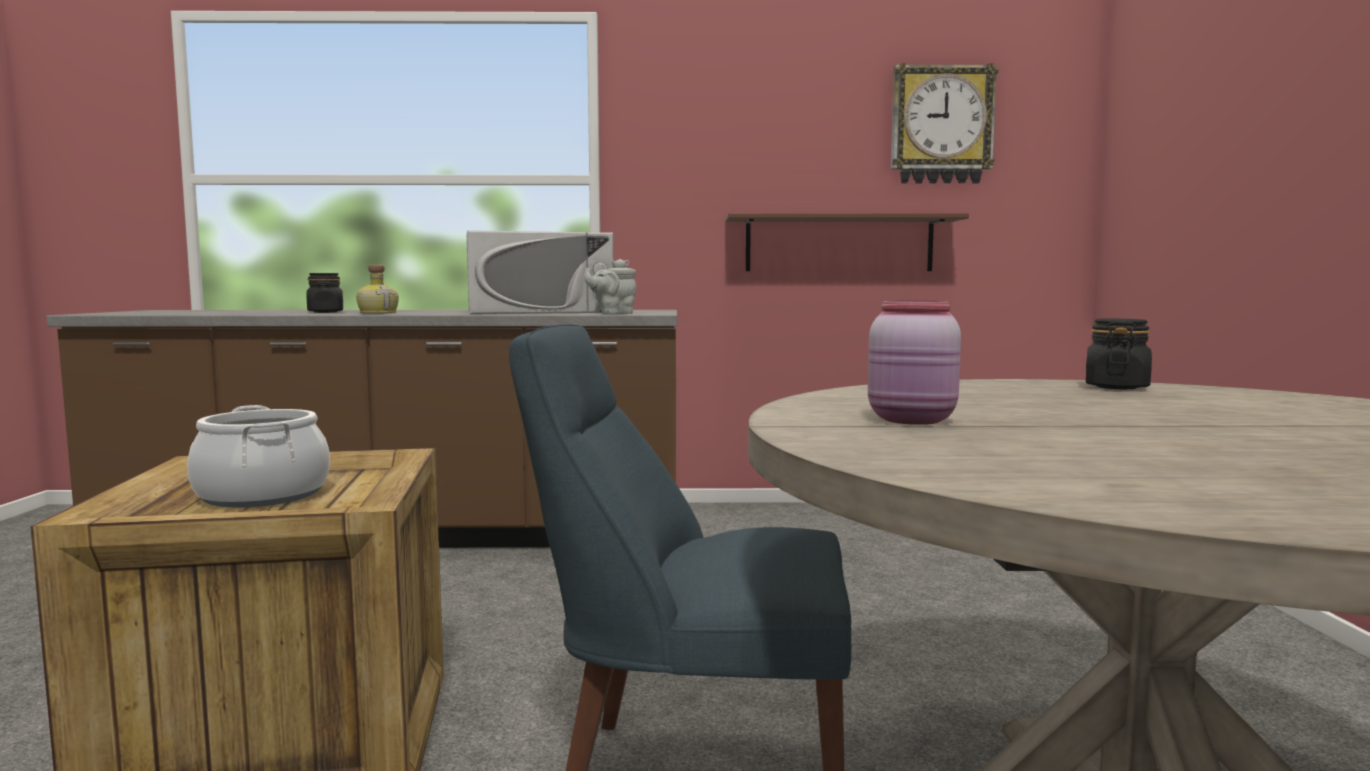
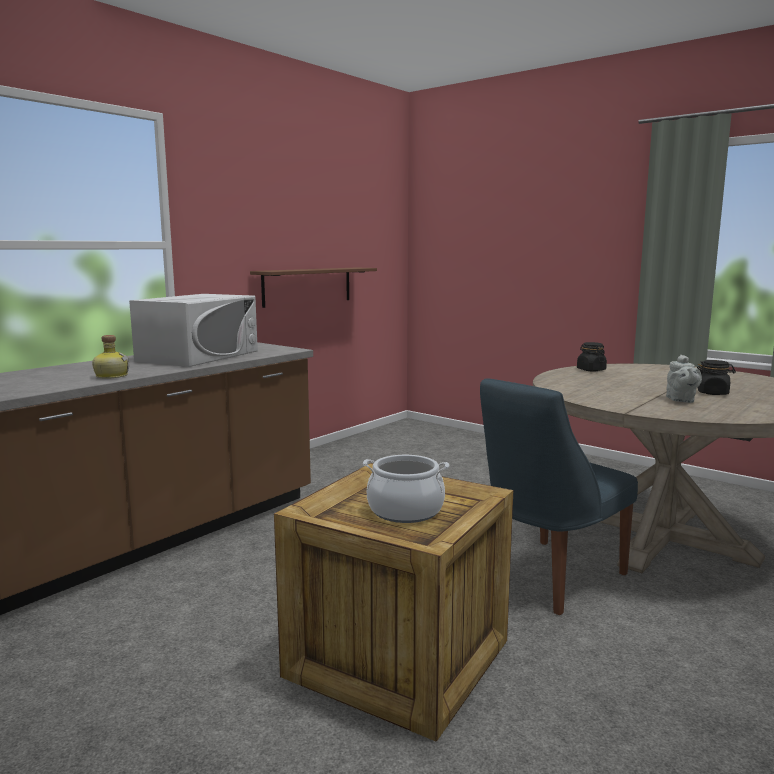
camera: 50 degrees left, 5 degrees up
(325, 312) = (41, 381): black jar -> black jar (712, 393)
(613, 313) = (271, 353): grey teapot -> grey teapot (681, 400)
(913, 420) = (636, 399): pink jar -> none
(941, 125) = (349, 213): wall clock -> none

